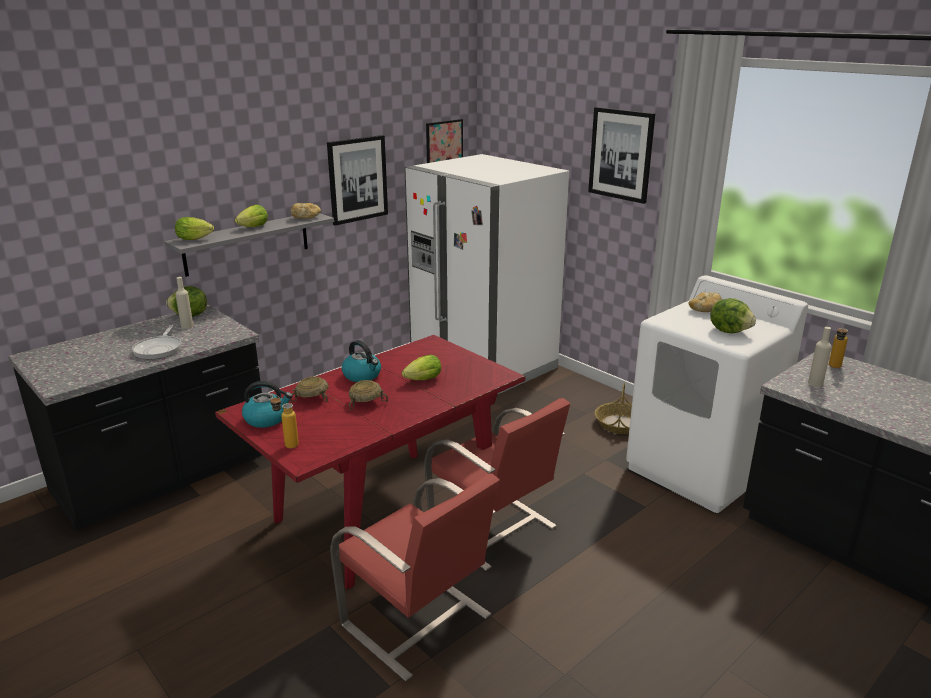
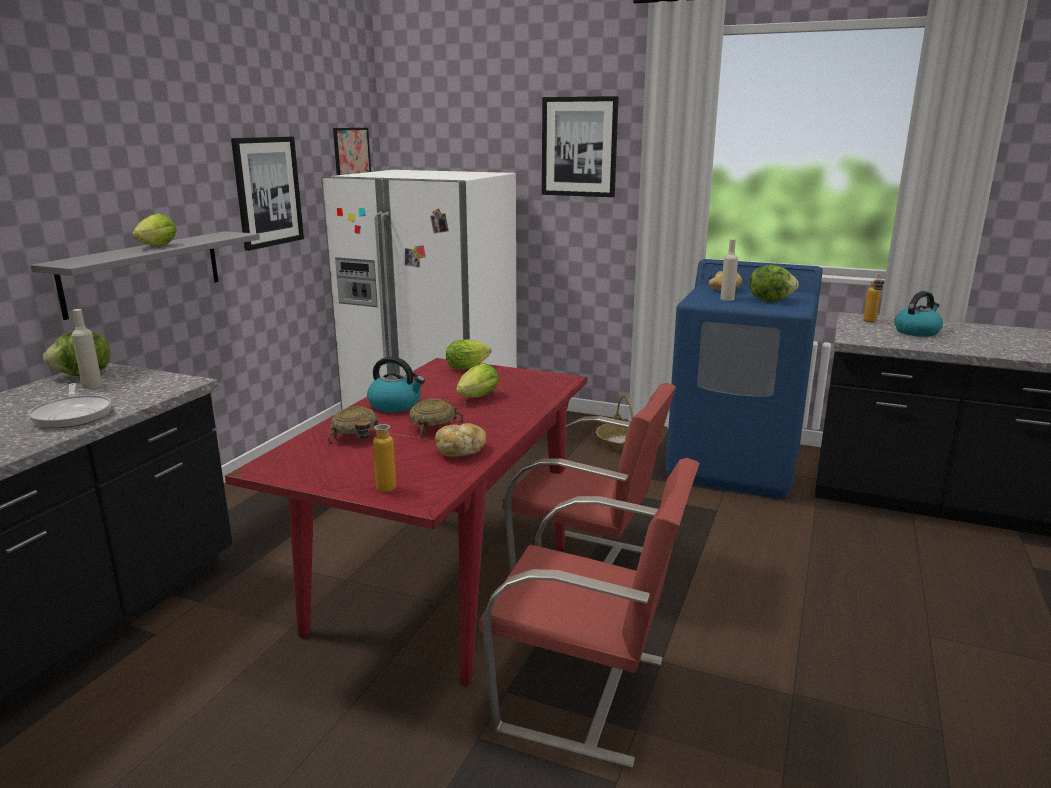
camera: 25 degrees left, 5 degrees down
(196, 239) = (83, 259): lettuce -> lettuce (469, 367)
(267, 418) = (315, 468): kettle -> kettle (916, 332)
(306, 217) = (220, 235): bread -> bread (460, 451)
(700, 470) = (734, 467): white washing machine -> blue washing machine
(815, 383) = (874, 334): beige bottle -> beige bottle (727, 299)

